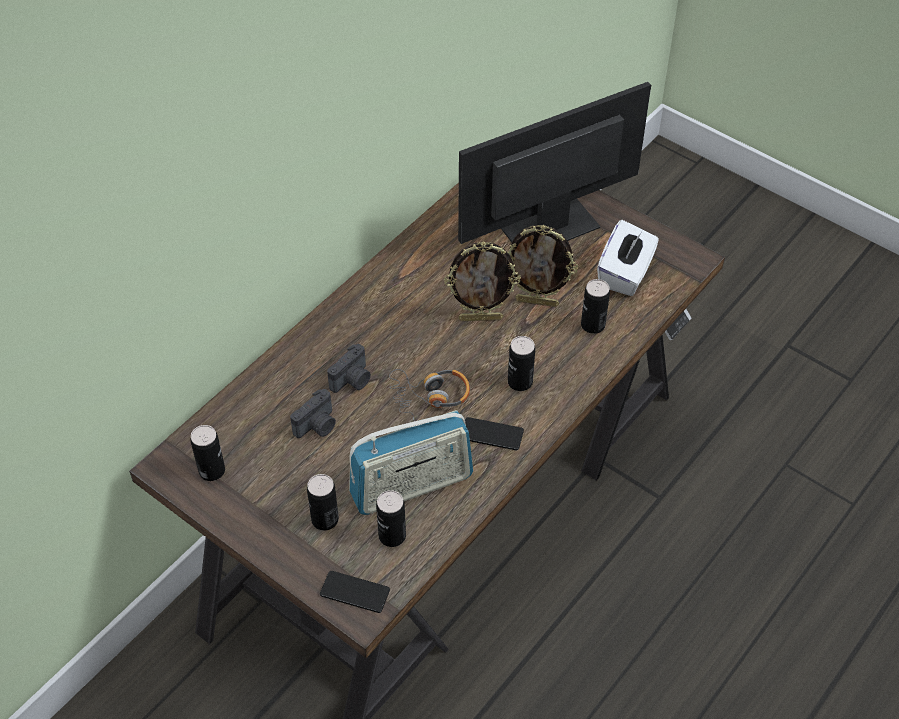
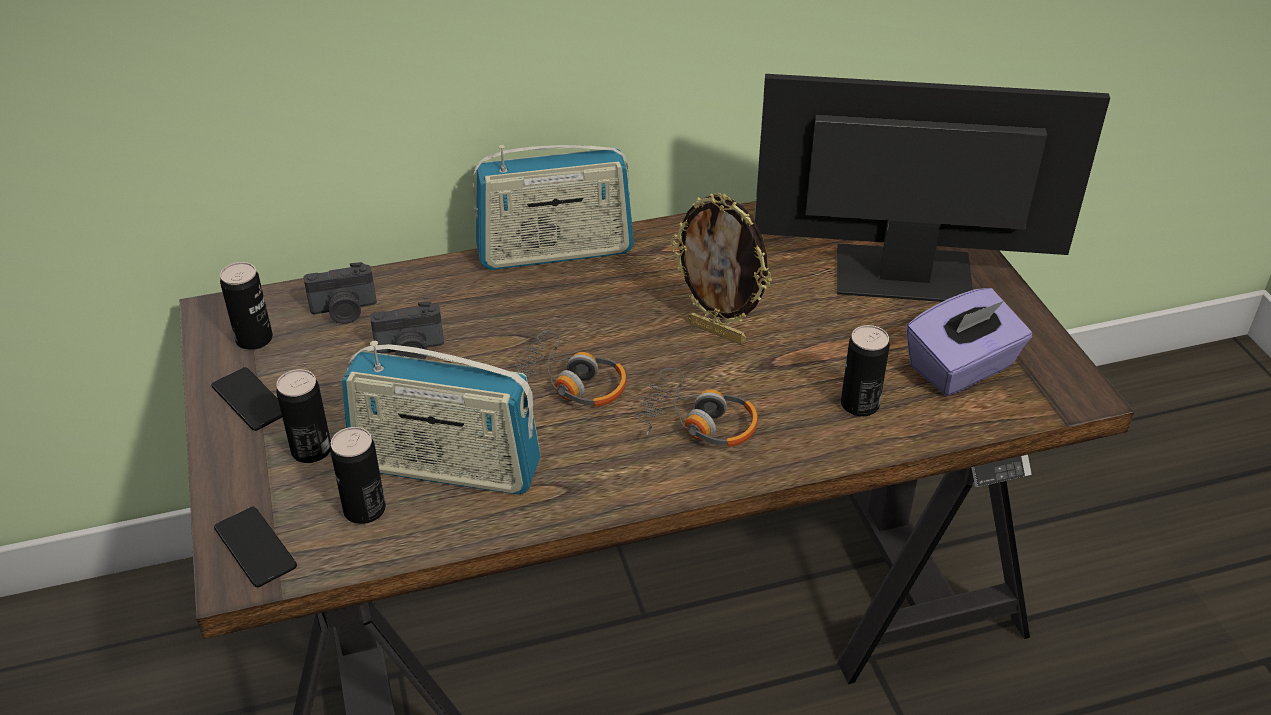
camera: 35 degrees right, 10 degrees down
(337, 311) = (555, 251): none -> radio
(352, 380) = (499, 325): camera -> camera (344, 311)
(491, 434) = (602, 462): phone -> phone (250, 400)
(520, 382) = (698, 422): can -> headphones
(537, 302) = (809, 346): picture frame -> none
(625, 274) = (962, 368): white tissue box -> purple tissue box

